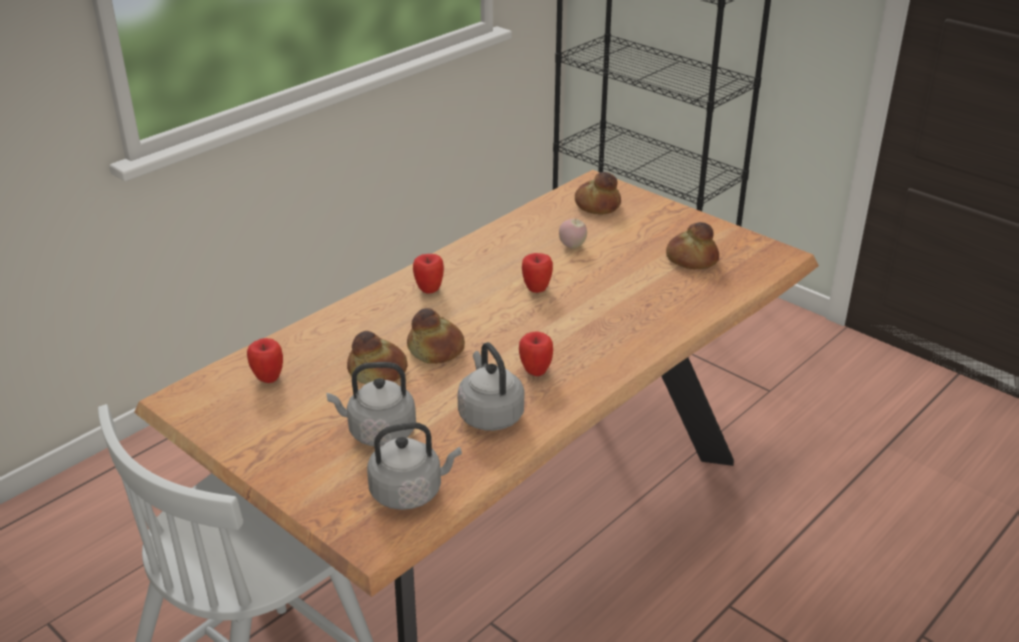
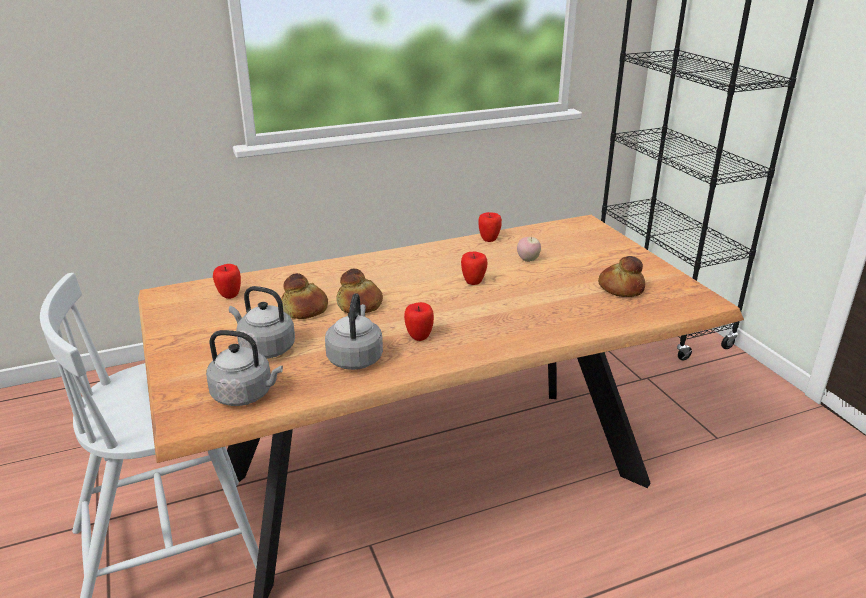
camera: 25 degrees right, 5 degrees down
(429, 289) = (393, 266): apple -> apple (489, 239)
(596, 205) = (572, 237): bread -> none

